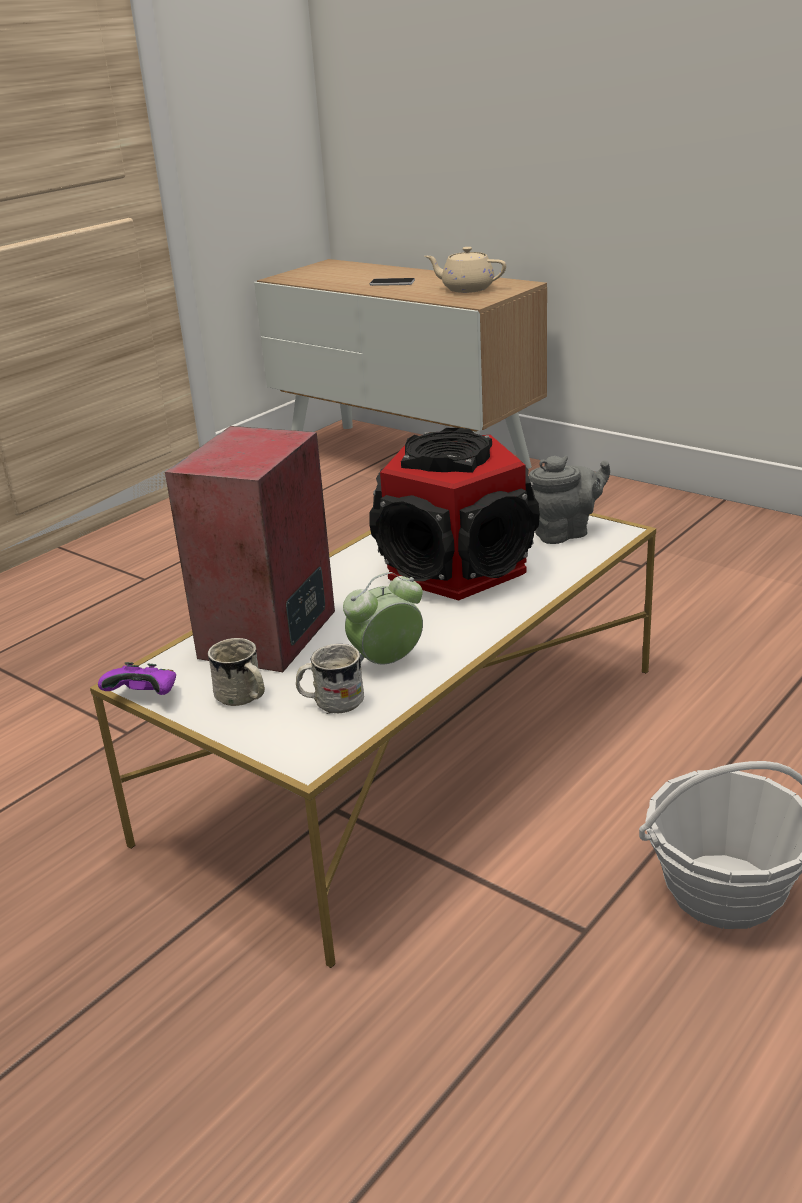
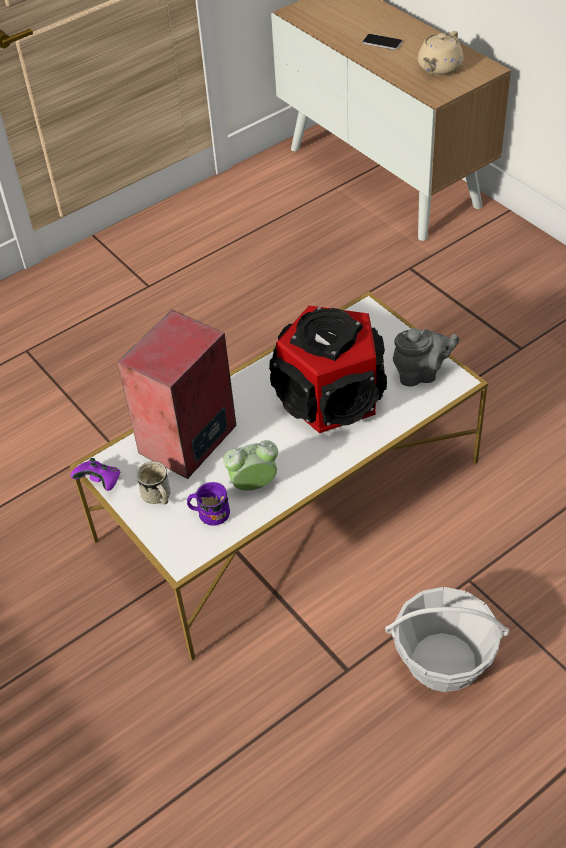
camera: 15 degrees right, 20 degrees up
(331, 702) = (209, 514): white mug -> purple mug
(466, 289) = (439, 68): beige teapot -> beige teapot turned 90 degrees counterclockwise

